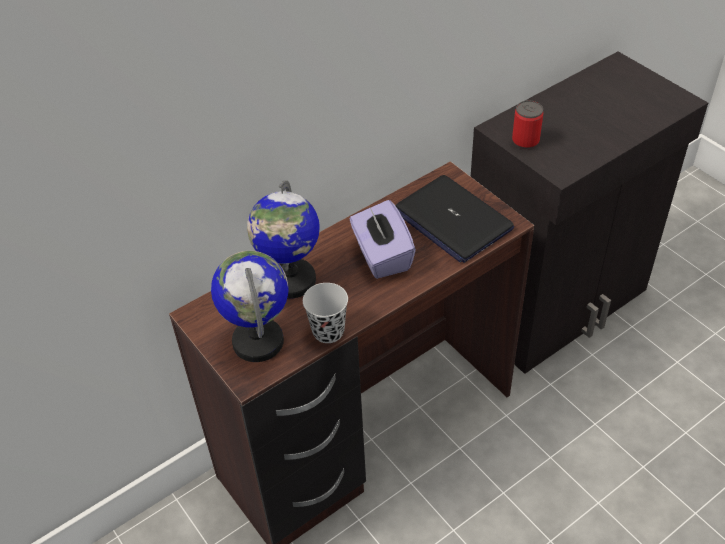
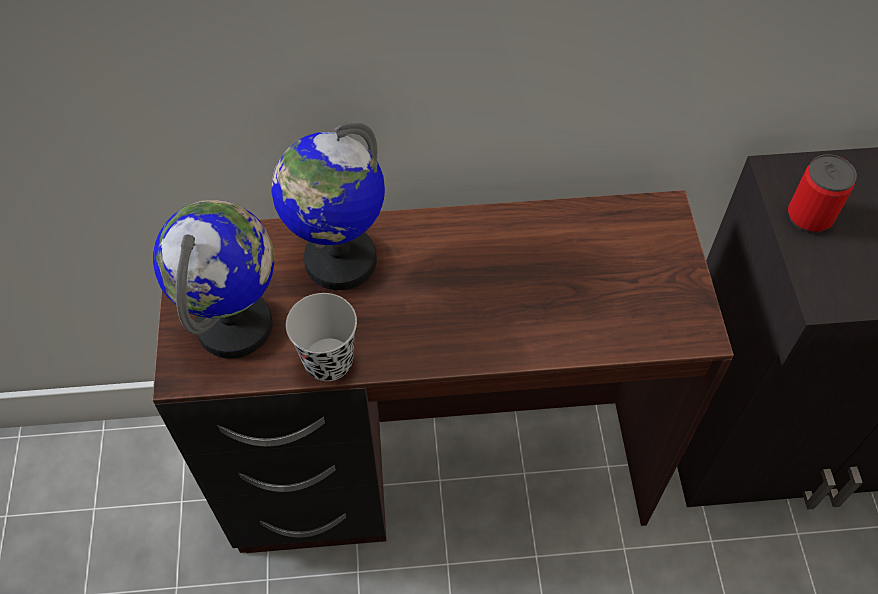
camera: 30 degrees right, 10 degrees up
(381, 256) = (480, 287): purple tissue box -> none
(452, 220) = (618, 283): laptop -> none

